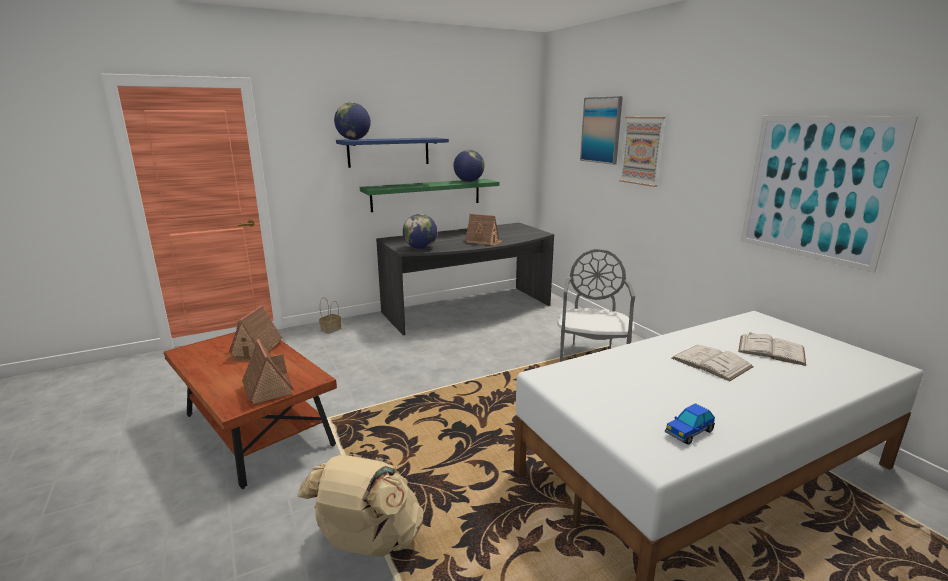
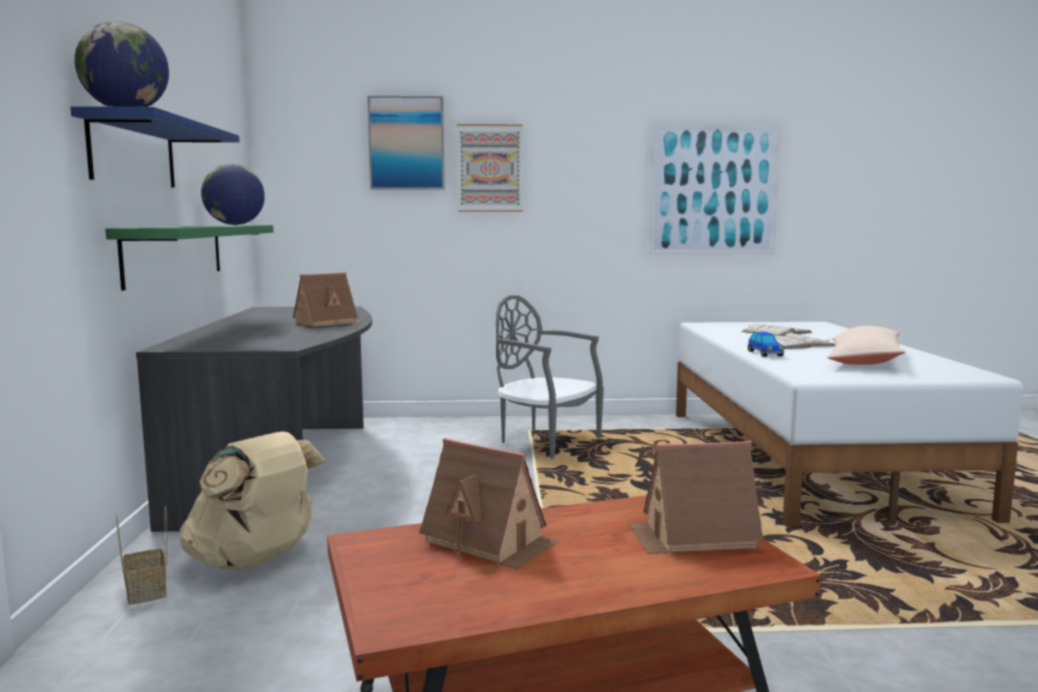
camera: 65 degrees left, 10 degrees down
(368, 542) = (926, 635): beige backpack -> beige backpack (255, 561)
(420, 248) = (290, 341): globe -> none
(663, 396) = (864, 360): none -> beige pillow
(689, 432) = (933, 365): toy car -> toy car (765, 354)

